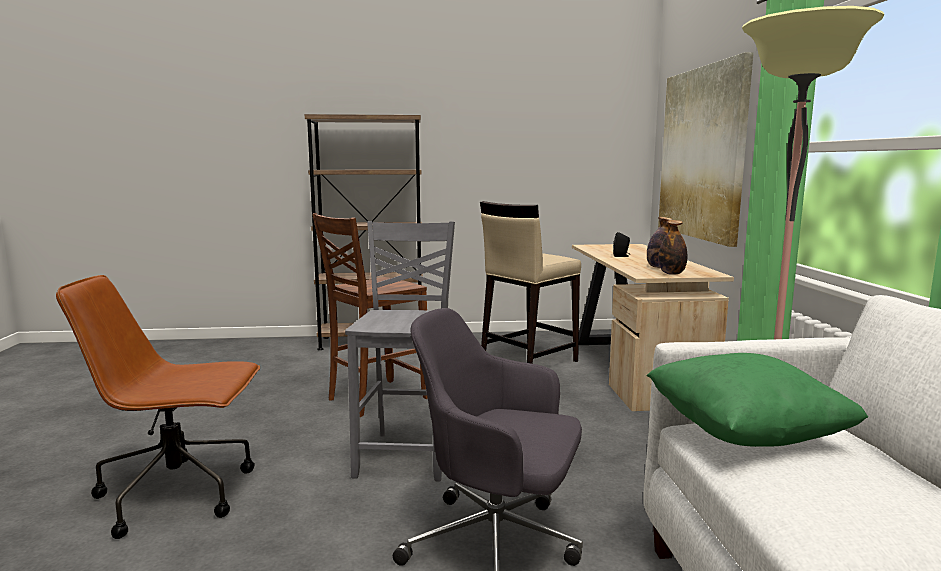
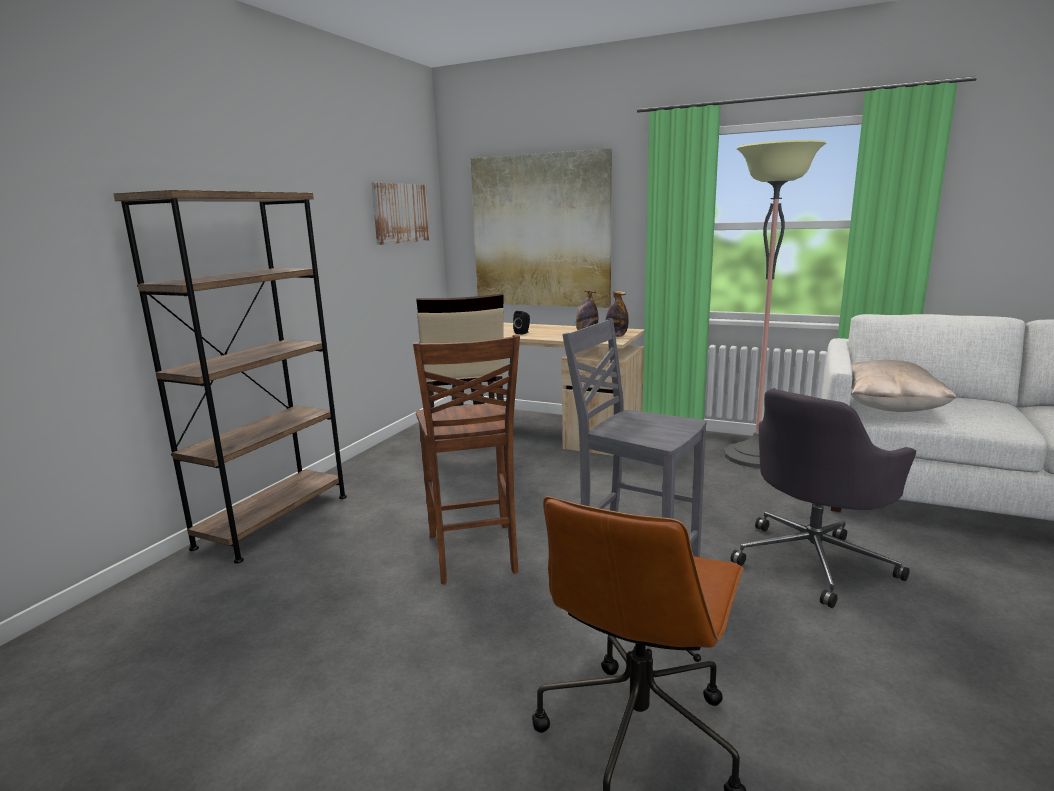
camera: 60 degrees left, 5 degrees up
(585, 134) = (400, 213): none -> picture
(745, 433) = (888, 408): green pillow -> beige pillow

